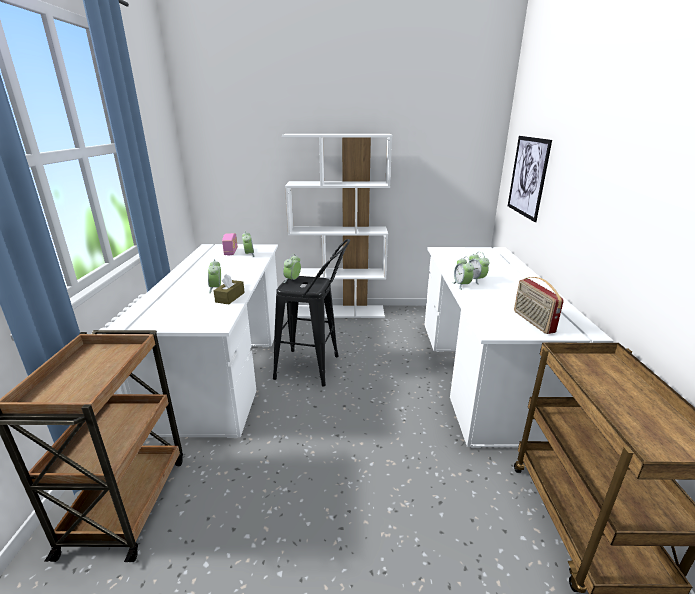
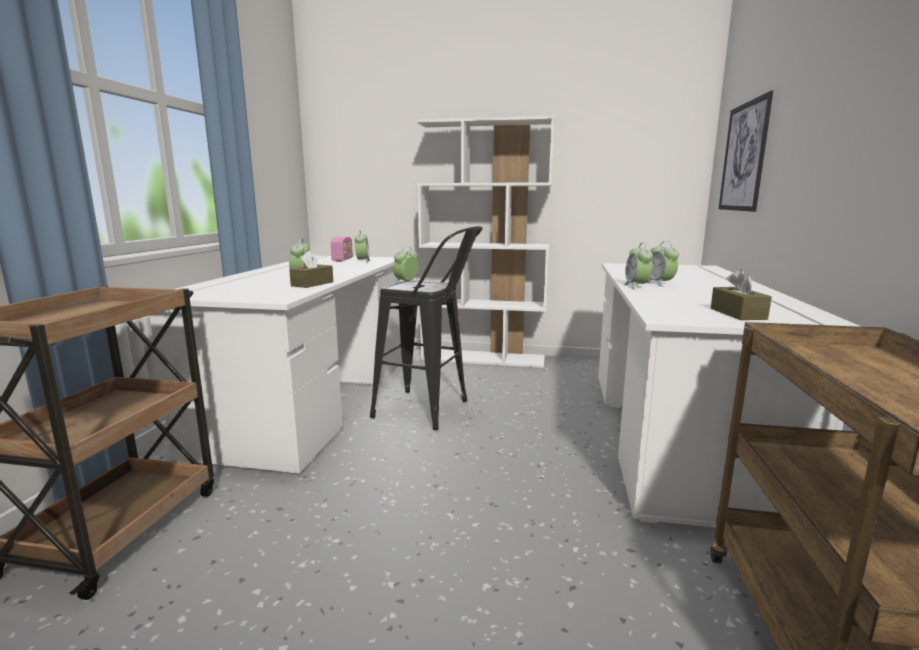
camera: 10 degrees right, 10 degrees down
(532, 321) = (737, 314): radio -> brown tissue box

